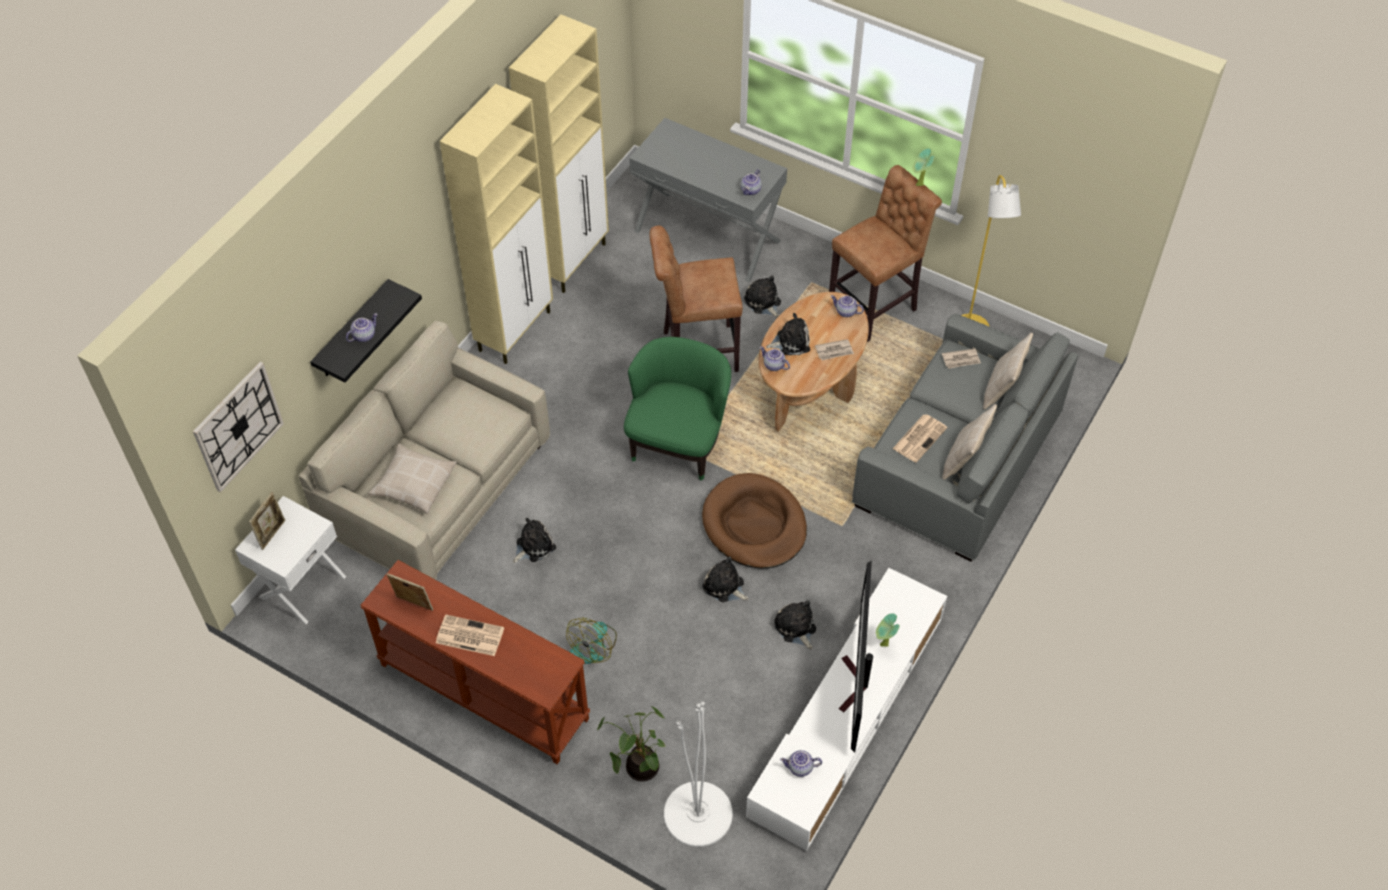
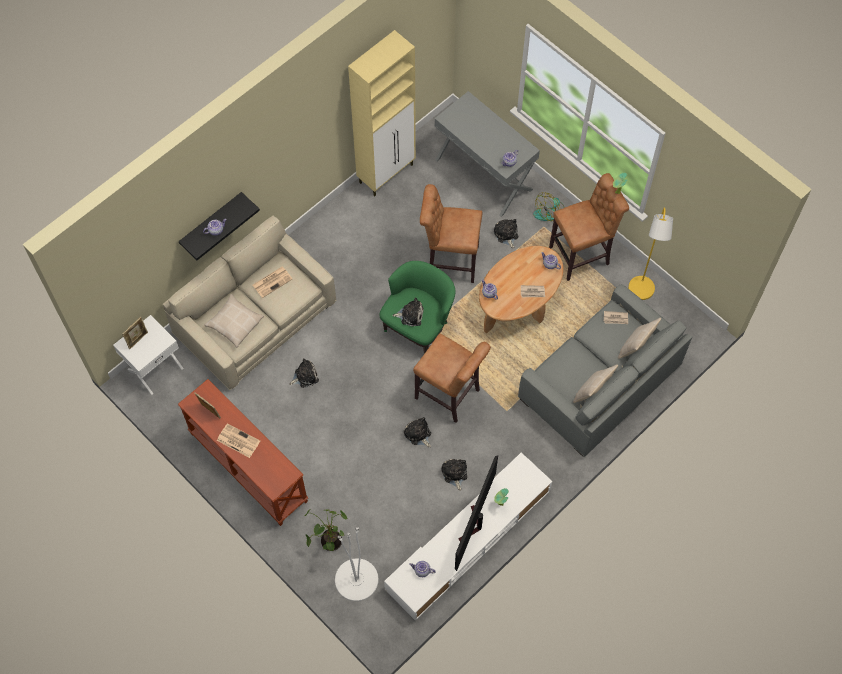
camera: 15 degrees right, 10 degrees up
(238, 426) = (123, 279): wall clock -> none
(515, 330) = (335, 217): beige cabinet -> none
(593, 646) = (324, 453): fan -> fan (549, 211)
(754, 524) = (450, 396): brown dog bed -> brown stool
(790, 342) = (505, 278): plush toy -> plush toy (410, 315)
(919, 437) = (568, 369): newspaper -> newspaper (272, 281)

